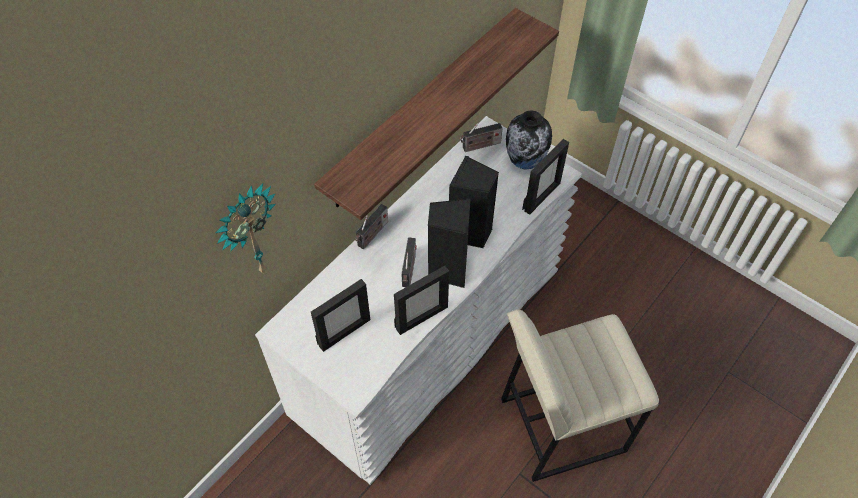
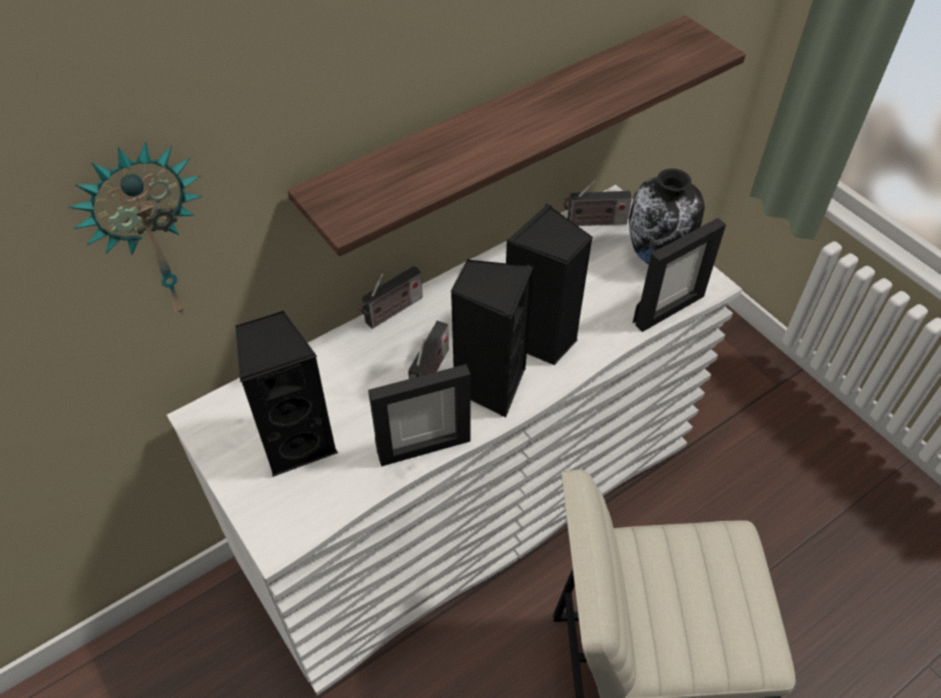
camera: 15 degrees right, 5 degrees down
(344, 332) = (298, 441): picture frame -> black speaker

